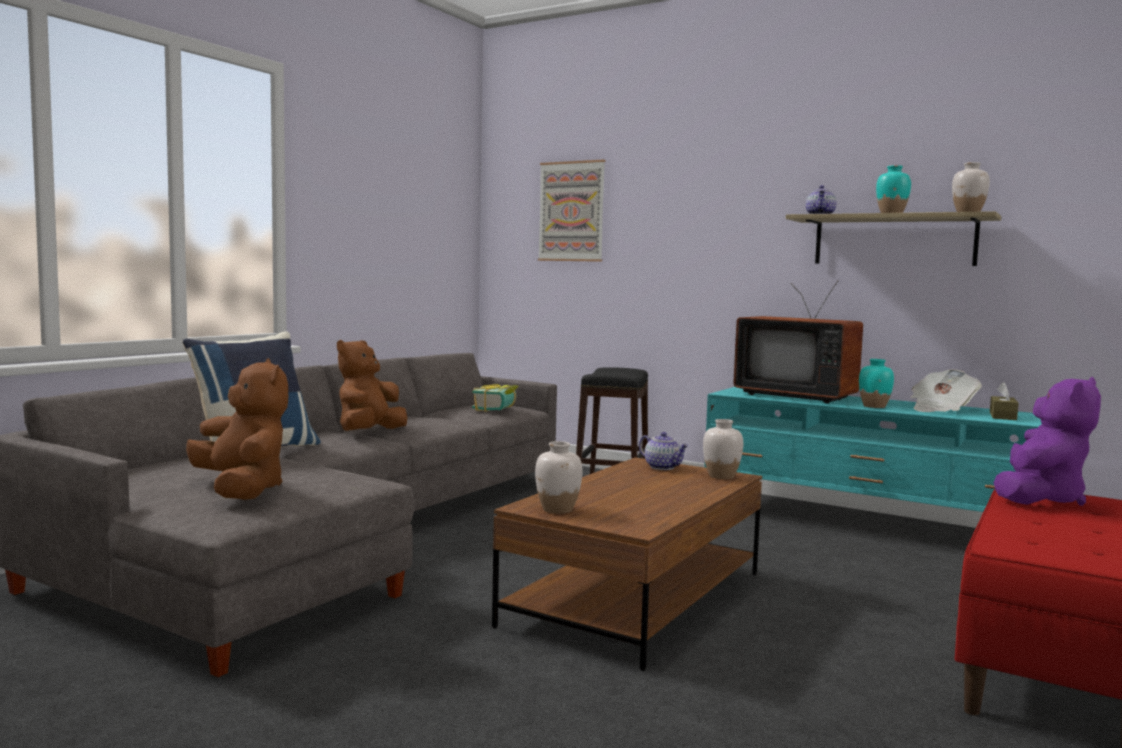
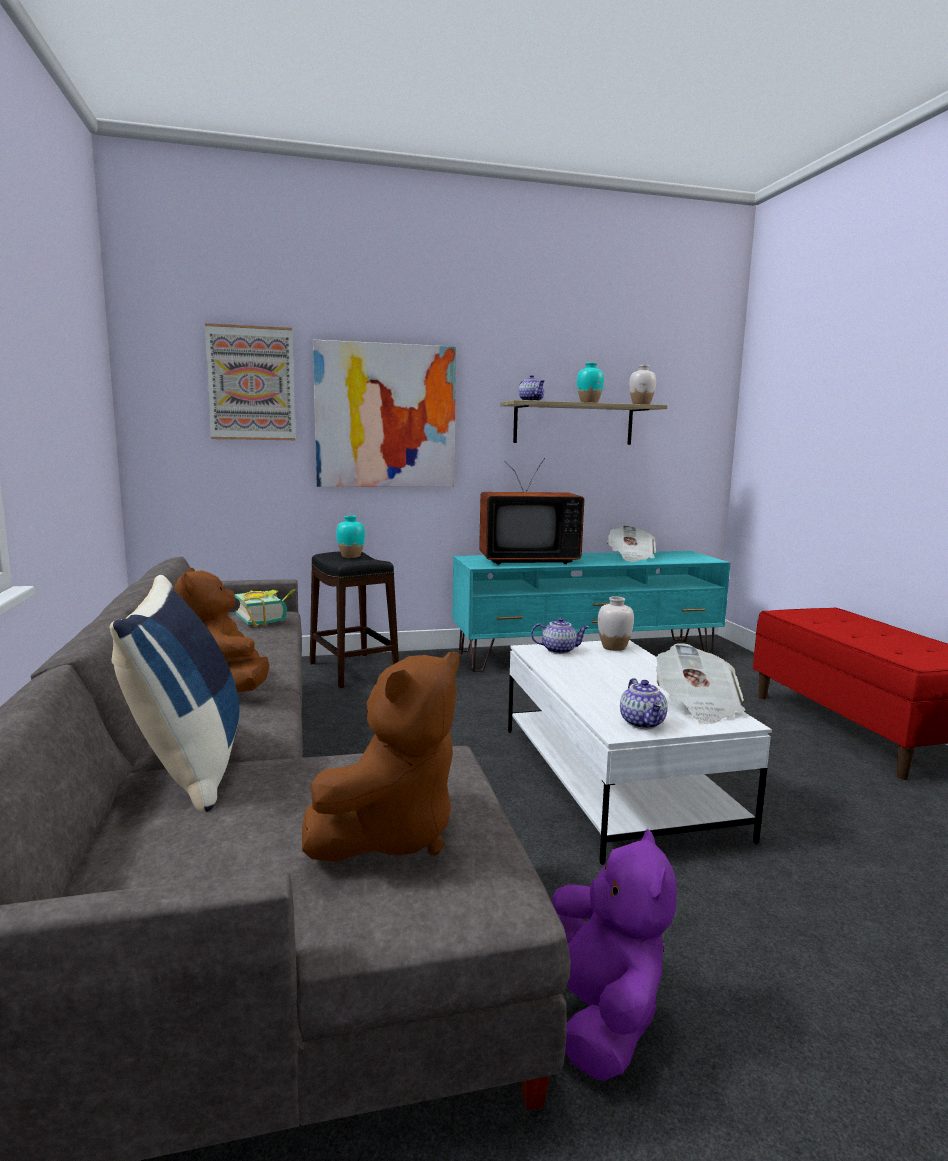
camera: 45 degrees left, 5 degrees up
(242, 490) = (391, 835): brown plush toy -> brown plush toy turned 120 degrees clockwise
(558, 509) = (643, 723): white vase -> teapot
(636, 598) = (613, 779): brown coffee table -> white coffee table
(640, 515) = (697, 706): none -> newspaper
(681, 237) = (385, 416): none -> picture
(874, 406) = (596, 561): turquoise vase -> turquoise vase (351, 556)
(1002, 416) = (672, 557): brown tissue box -> none
(1039, 499) = (807, 617): purple plush toy -> purple plush toy (599, 1015)

